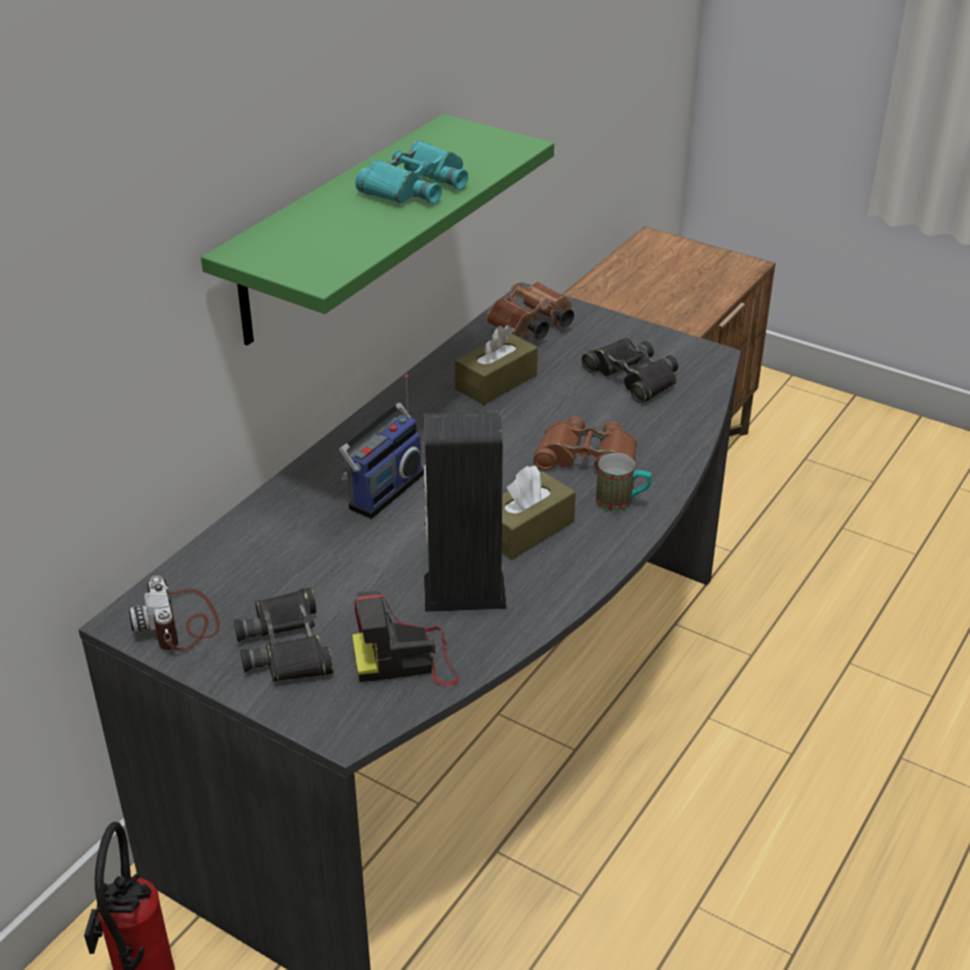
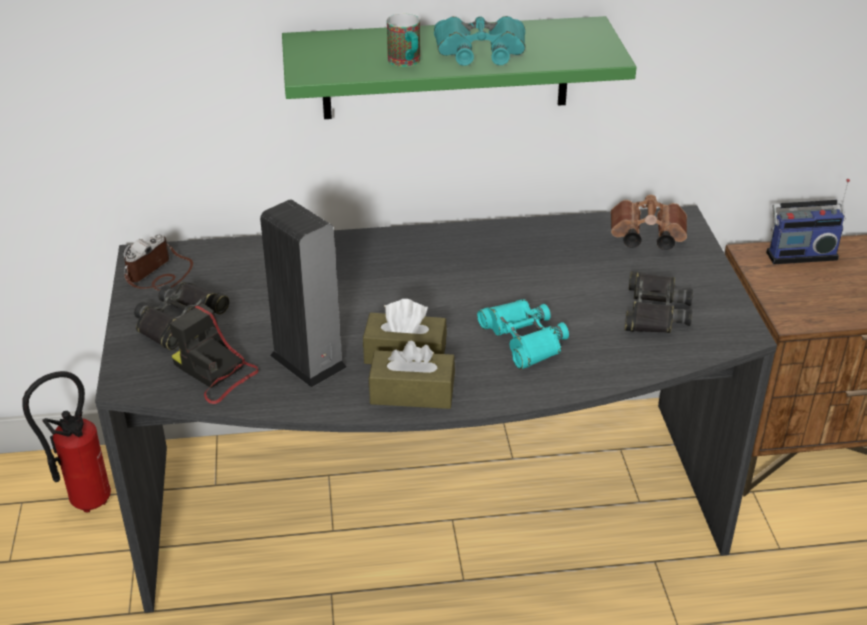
camera: 50 degrees right, 0 degrees up
(382, 489) = (372, 275): radio -> radio (800, 254)
(496, 382) = (555, 257): brown tissue box -> brown tissue box (412, 392)
(587, 457) = (523, 339): brown binoculars -> turquoise binoculars
(622, 503) = (491, 381): mug -> mug (406, 63)

